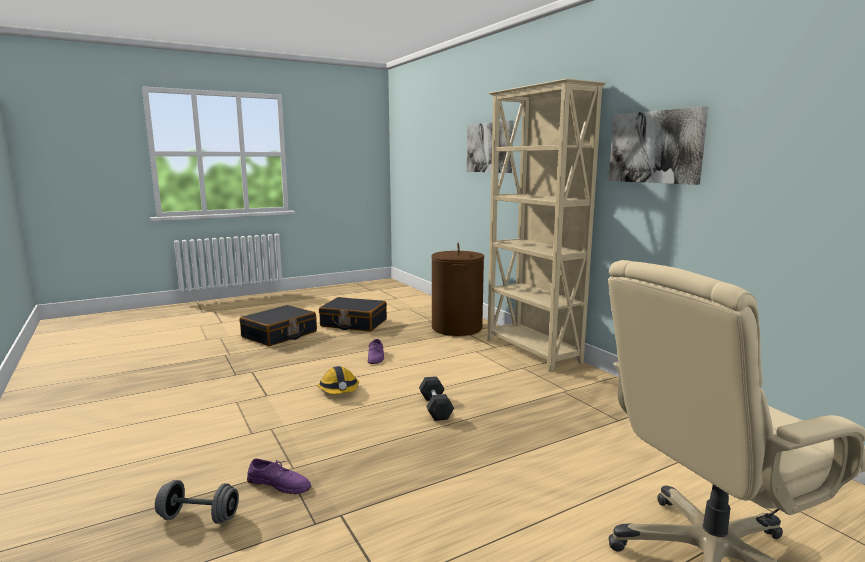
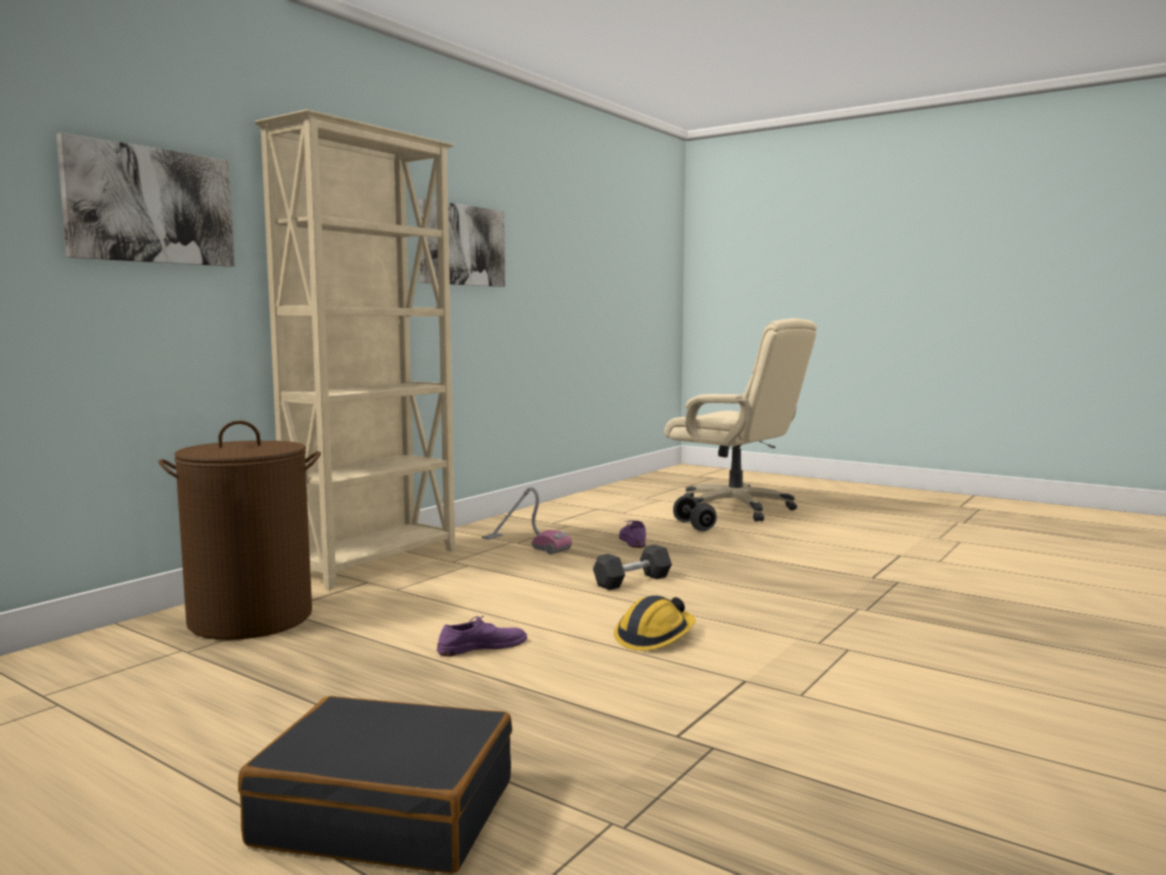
camera: 115 degrees left, 5 degrees down
(199, 517) = (987, 618): grey dumbbell -> grey dumbbell (694, 526)
(279, 483) = (888, 606): purple shoe -> purple shoe (632, 540)
(353, 323) = (223, 732): black suitcase -> none
(556, 393) = (525, 544): none -> vacuum cleaner

